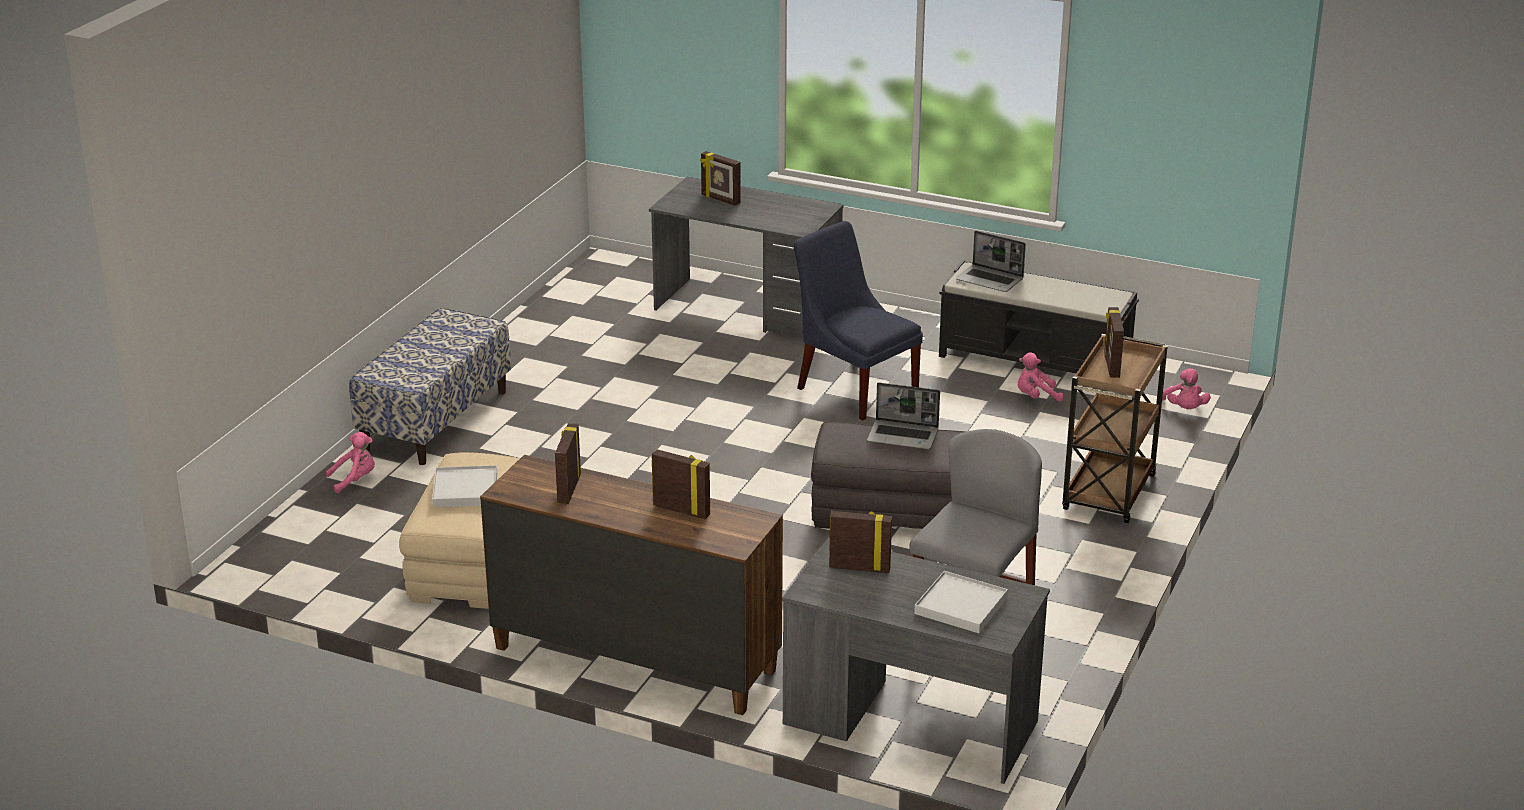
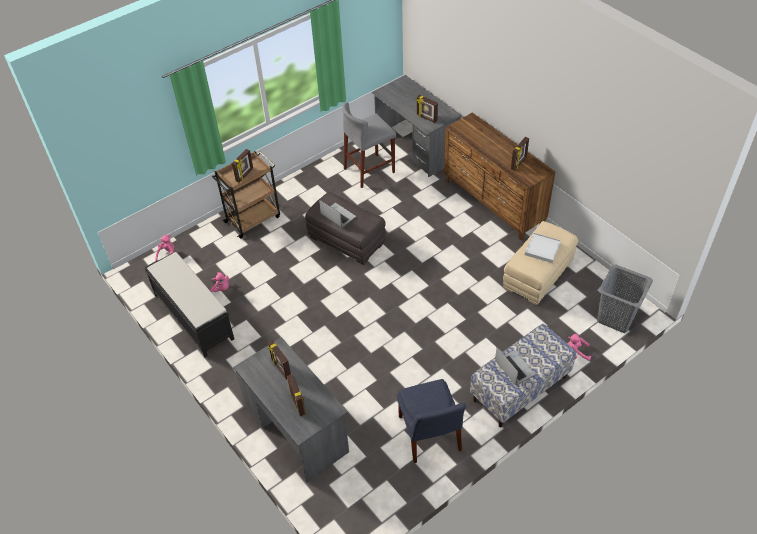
camera: 150 degrees left, 20 degrees up
(291, 542) = (616, 318): none -> grey laundry basket
(682, 510) = (481, 140): picture frame -> picture frame (281, 369)
(854, 388) = (295, 330): blue chair -> blue chair (430, 436)
(961, 606) = (405, 94): white tray -> none
(990, 280) = (200, 304): laptop -> laptop (514, 368)

